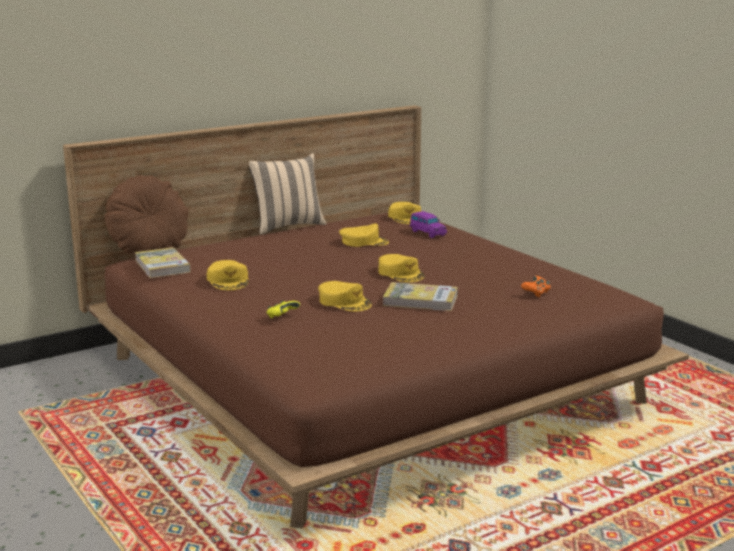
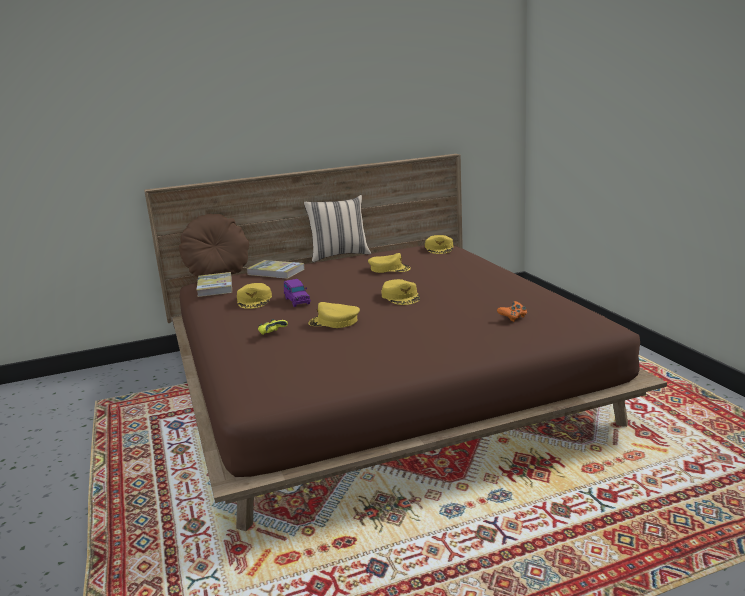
camera: 15 degrees right, 0 degrees up
(344, 302) = (334, 322): yellow cap -> yellow cap turned 135 degrees clockwise
(420, 300) = (401, 322): book -> book (276, 272)
(427, 233) = (449, 261): purple toy car -> purple toy car (297, 301)

